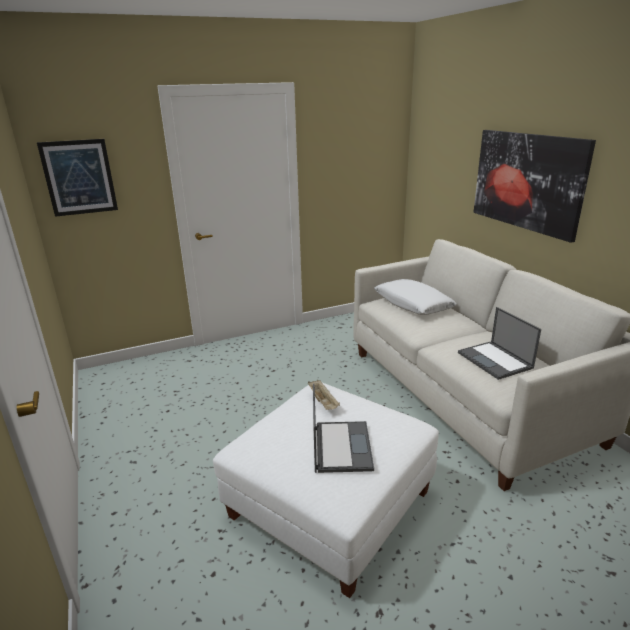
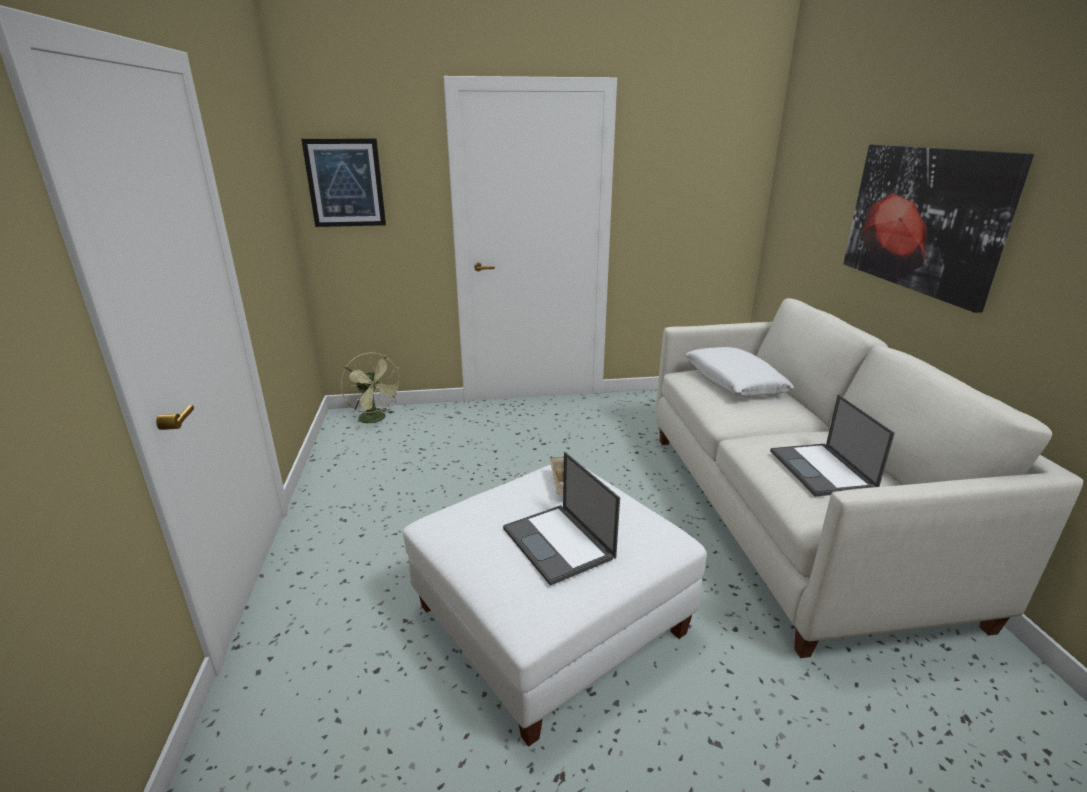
camera: 15 degrees right, 0 degrees up
(125, 373) = (376, 419): none -> green fan
(341, 446) = (559, 543): laptop -> laptop turned 135 degrees clockwise

